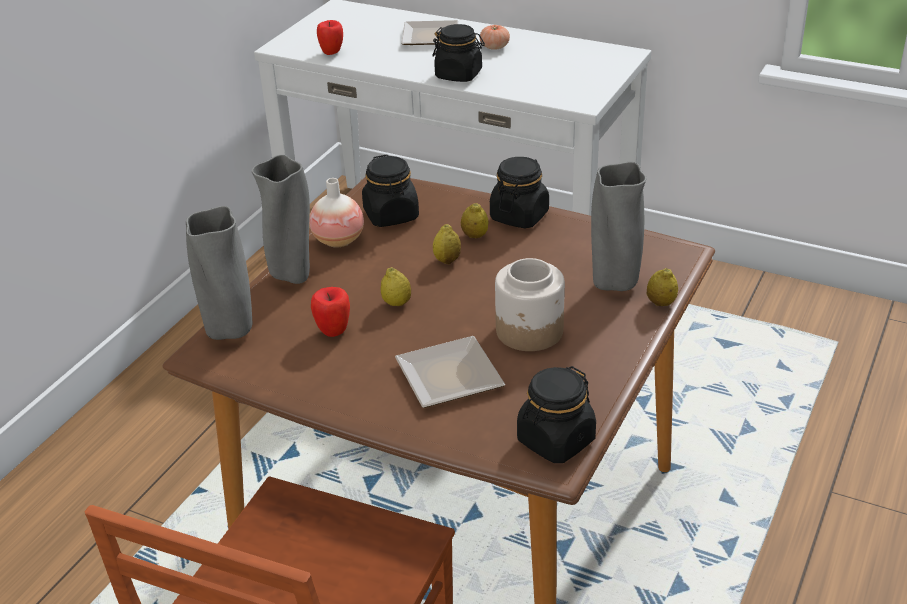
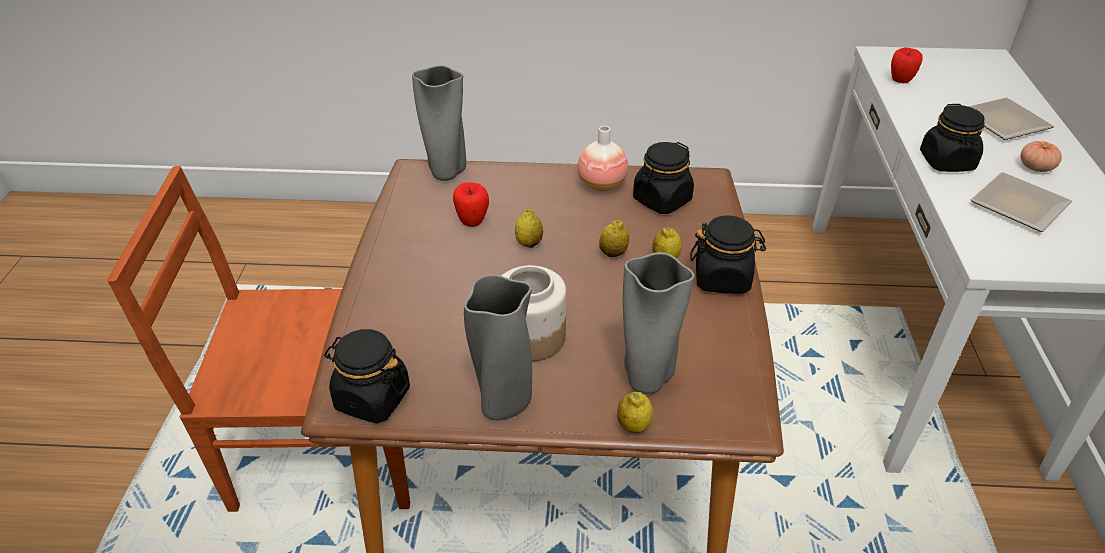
camera: 65 degrees right, 5 degrees up
(293, 275) = (537, 177): grey vase -> grey vase (504, 404)
(453, 377) = (438, 307): plate -> plate (1020, 208)

